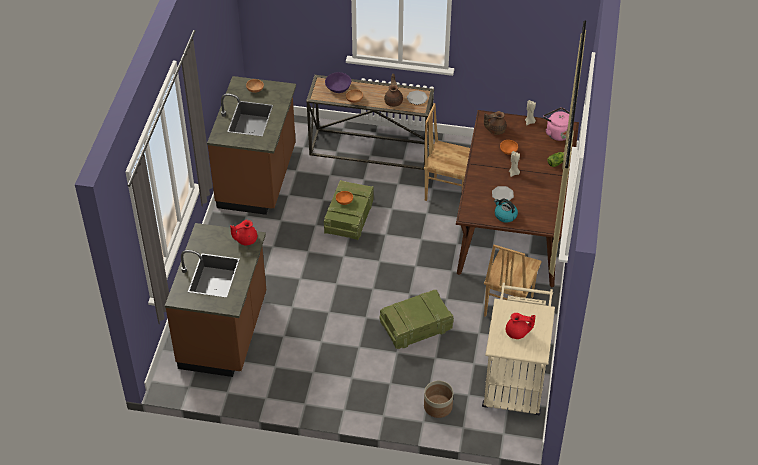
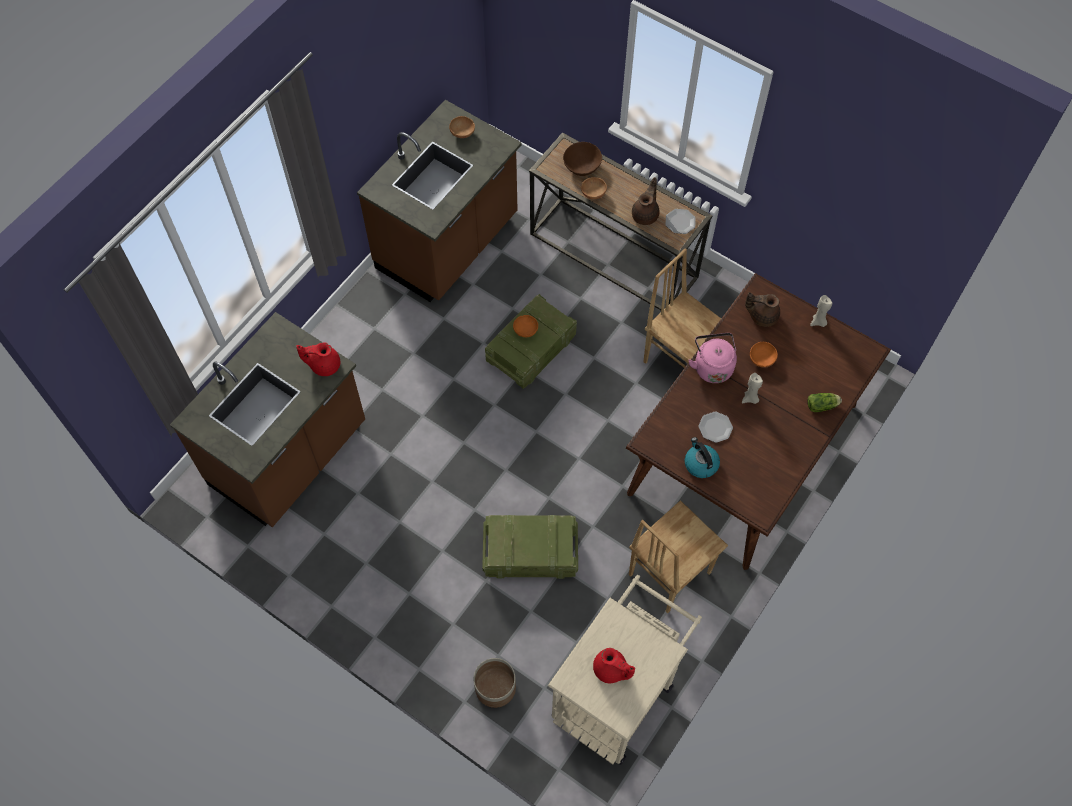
camera: 25 degrees right, 15 degrees up
(338, 88) = (582, 165): purple bowl -> brown bowl
(557, 133) = (848, 356): pink kettle -> pink kettle (712, 366)

